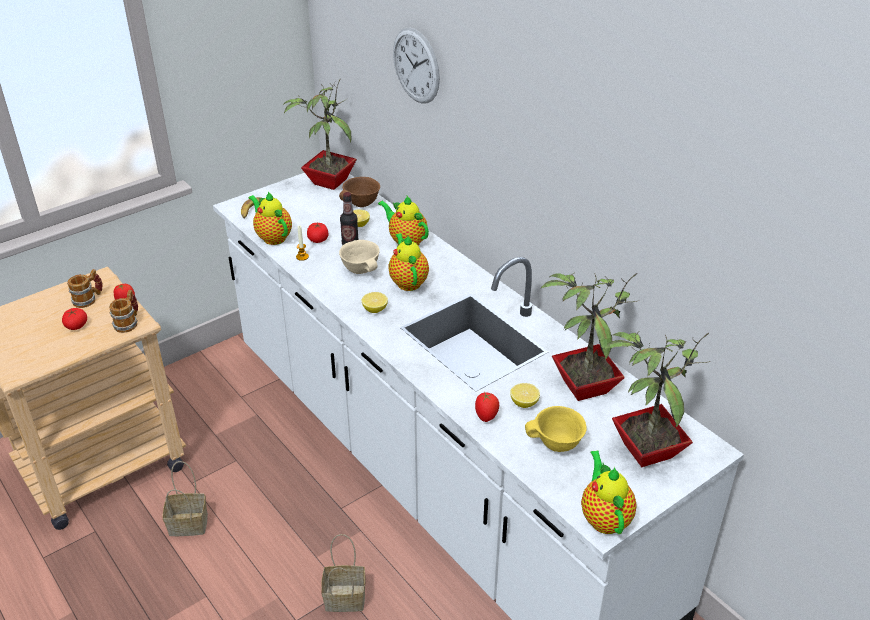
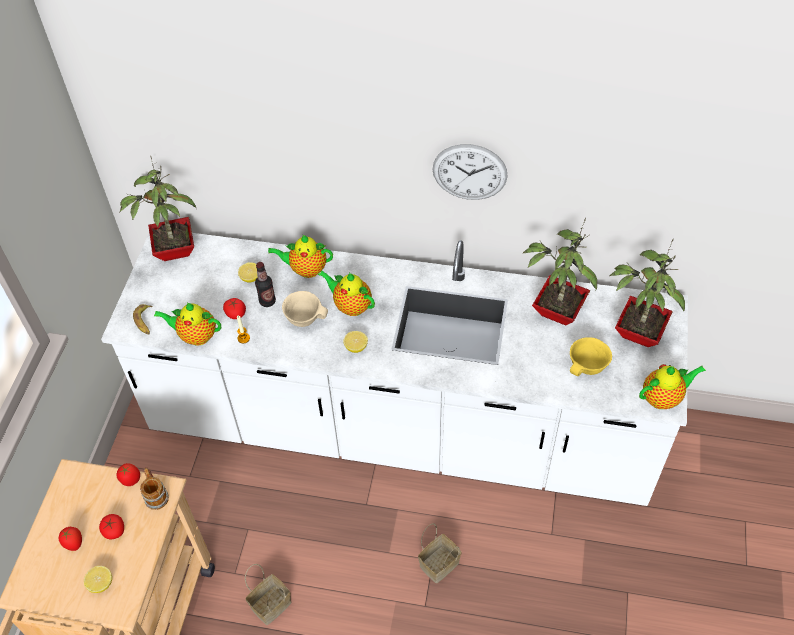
camera: 40 degrees left, 15 degrees up
(89, 299) = (90, 500): mug -> none
(361, 204) = (229, 256): brown bowl -> none
(416, 66) = (266, 122): wall clock -> wall clock (469, 172)
(486, 417) = (526, 379): tomato -> tomato (74, 544)
(524, 403) = (536, 351): lemon -> lemon (101, 583)
(604, 517) = (663, 398): teapot -> teapot turned 120 degrees clockwise

